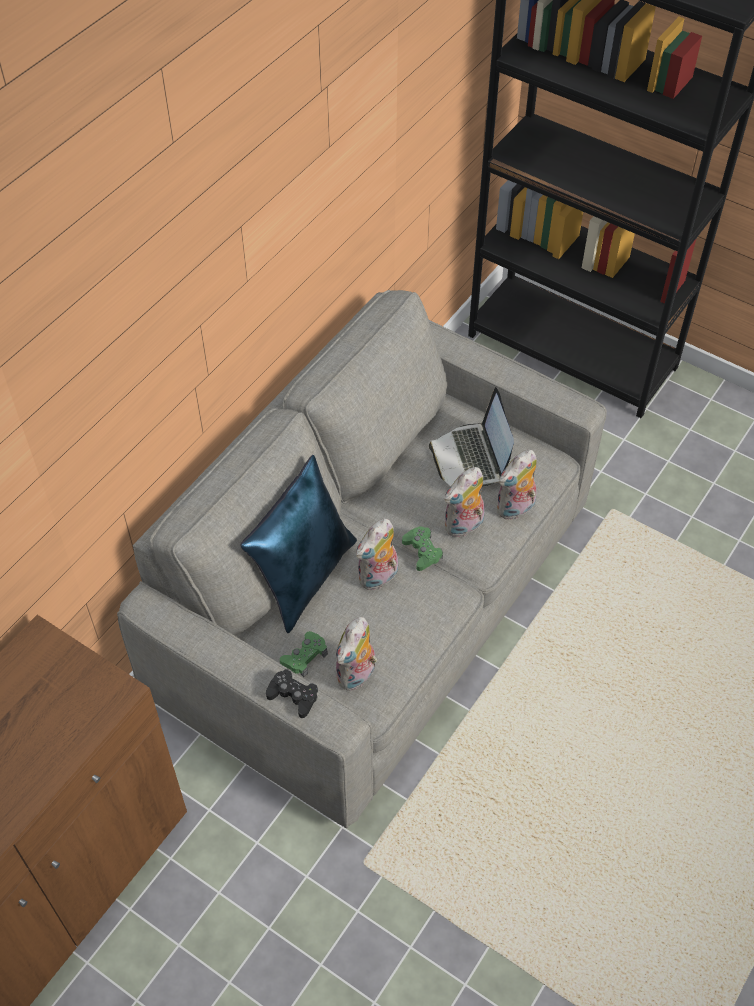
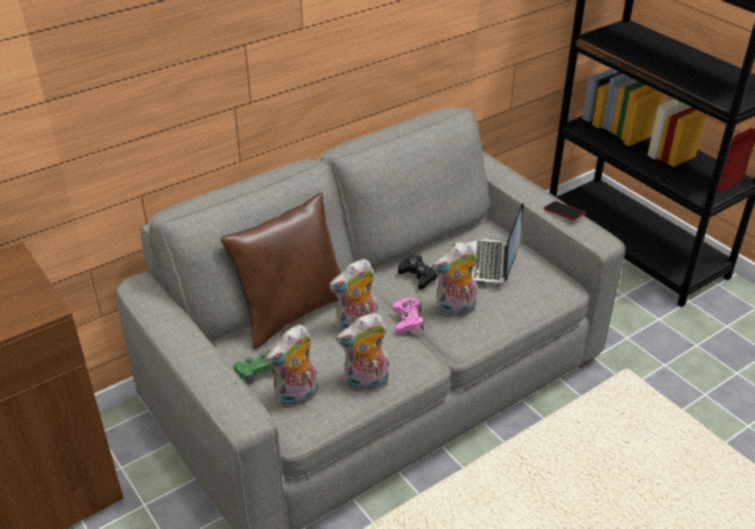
camera: 20 degrees right, 15 degrees down
(293, 696) = (218, 383): black game controller -> black game controller (418, 276)
(304, 576) = (293, 312): blue pillow -> brown pillow
(422, 551) = (407, 320): green game controller -> pink game controller
(516, 509) = (510, 310): plush toy -> plush toy (366, 383)
(535, 383) = (563, 213): none -> phone

